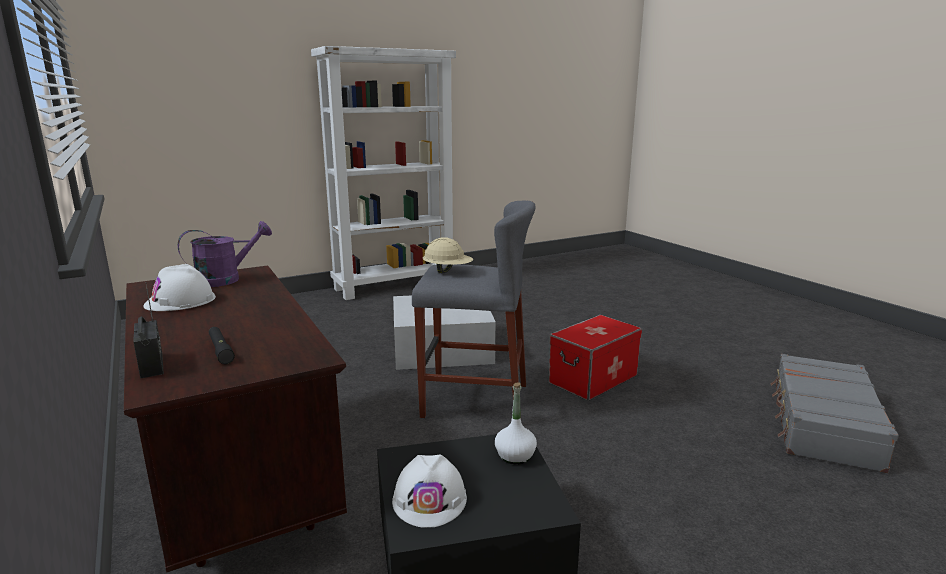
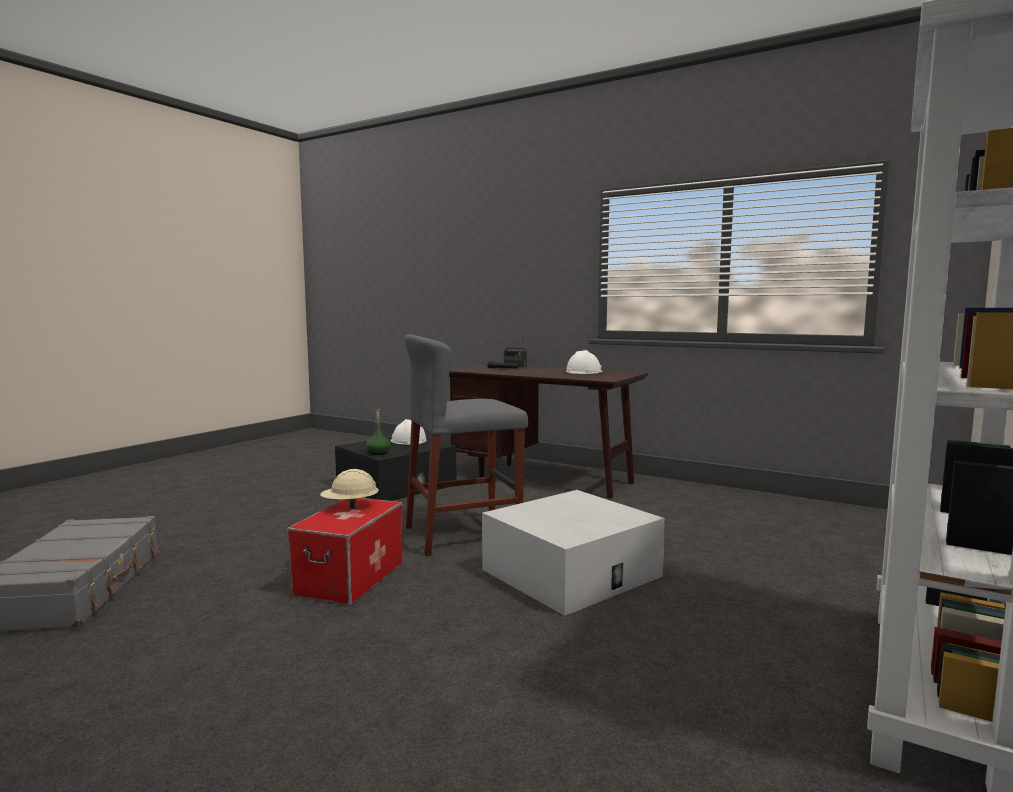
camera: 150 degrees right, 10 degrees down
(226, 279) = (603, 376): purple watering can -> none
(448, 271) = (487, 401): beige hard hat -> beige hard hat (350, 506)
(515, 455) = (378, 453): white bottle -> green bottle

